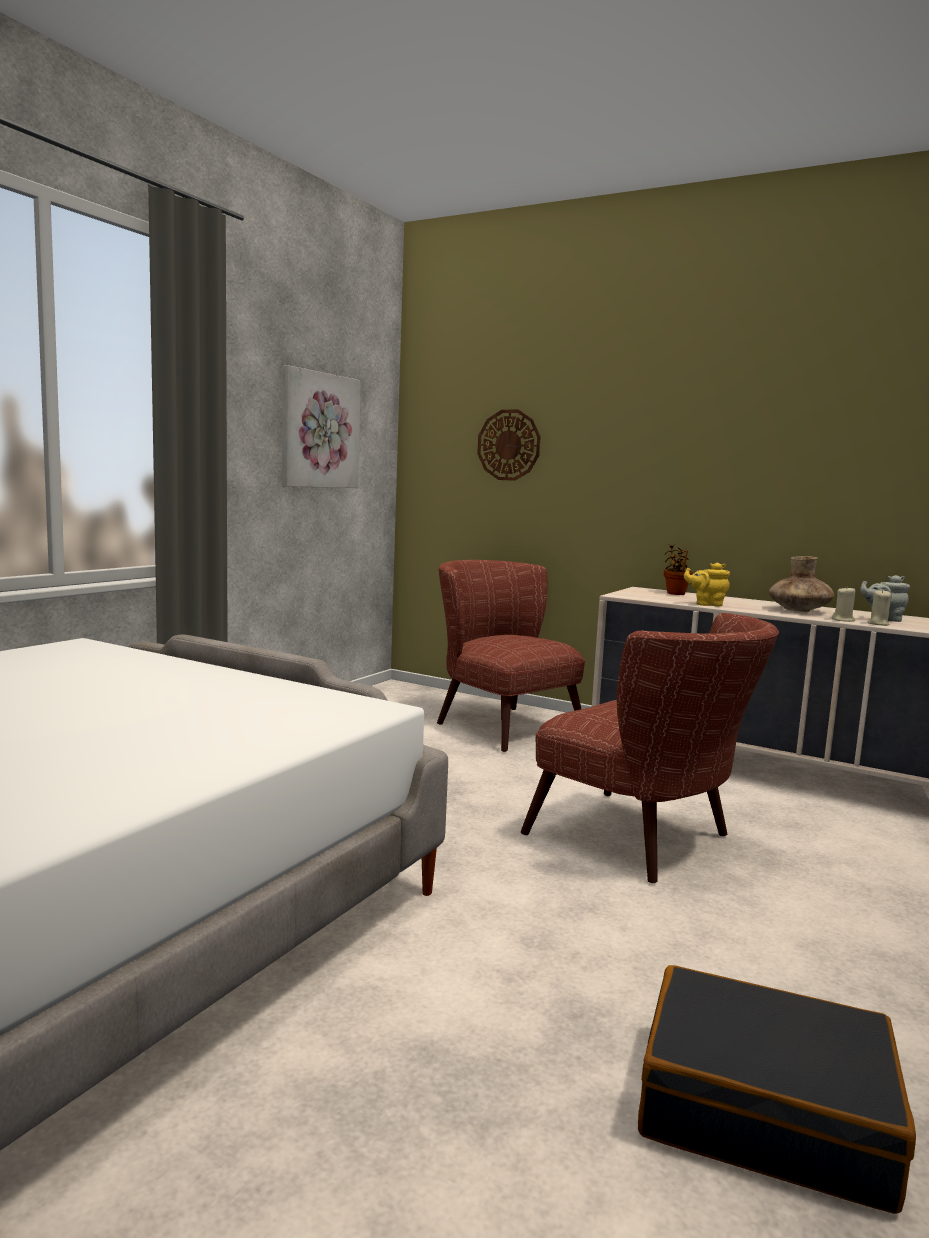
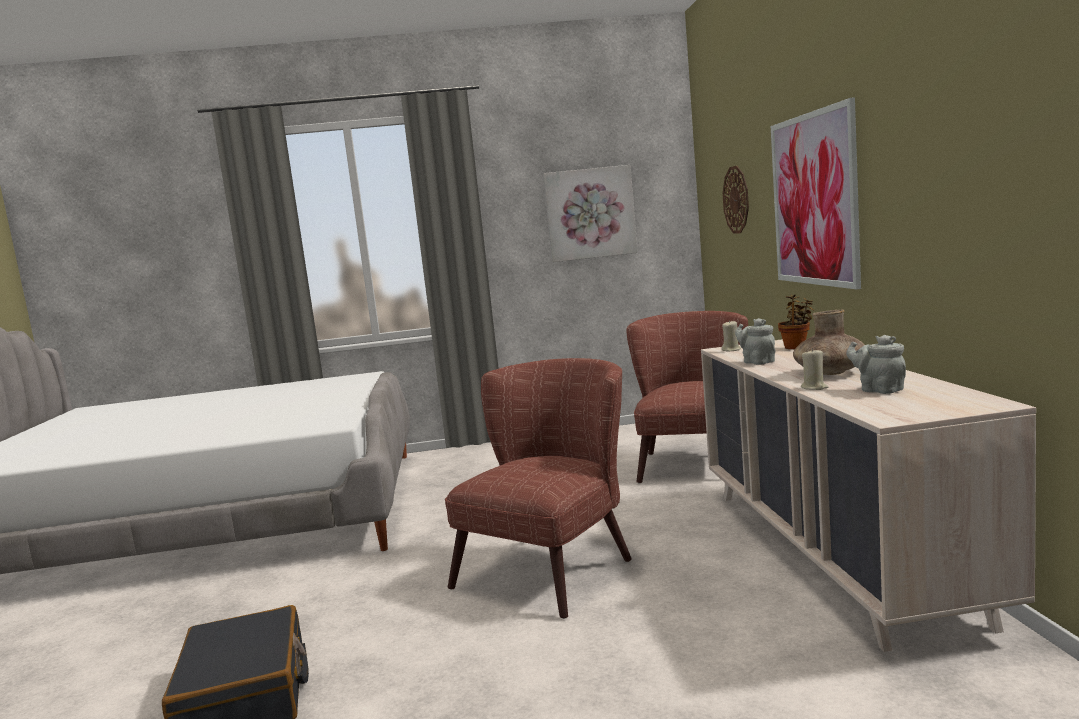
camera: 55 degrees right, 0 degrees up
(645, 842) = (555, 567): brown armchair -> brown armchair turned 150 degrees counterclockwise
(679, 458) = (813, 199): none -> picture
(706, 604) = (757, 362): yellow teapot -> grey teapot
(878, 624) = (833, 395): beige candle -> beige candle (731, 350)

